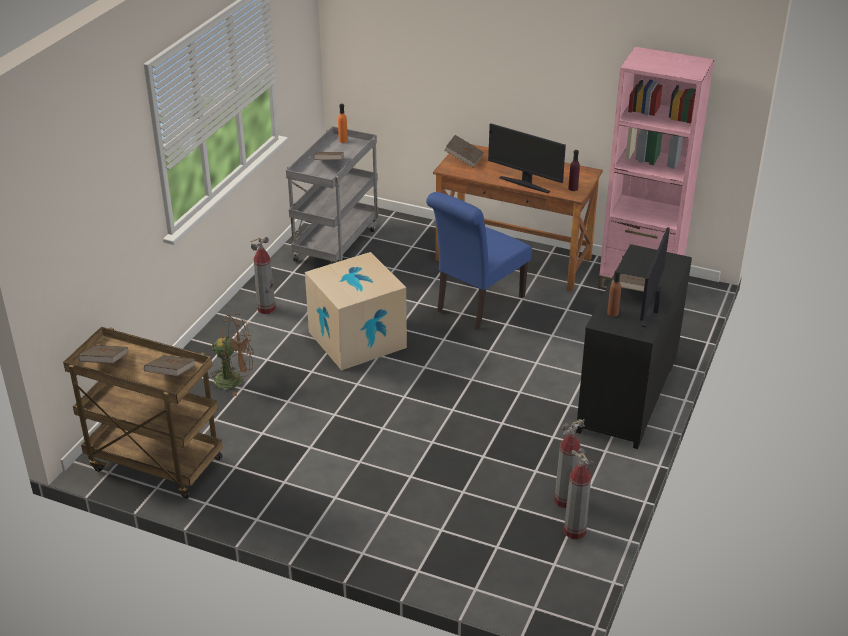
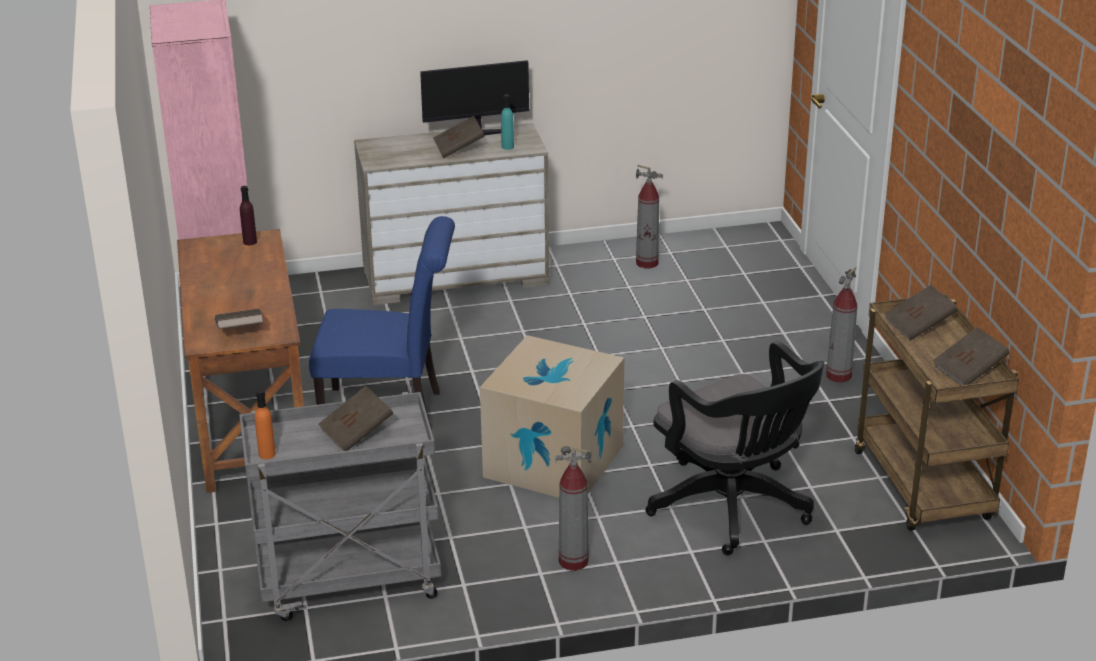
camera: 125 degrees left, 5 degrees down
(235, 380) = (734, 509): brown fan -> black office chair
(525, 184) = (269, 272): monitor -> none
(574, 531) = (677, 249): fire extinguisher -> fire extinguisher (838, 376)
(612, 313) = (507, 147): brown bottle -> turquoise bottle
(629, 394) = (456, 277): black dresser -> beige dresser

